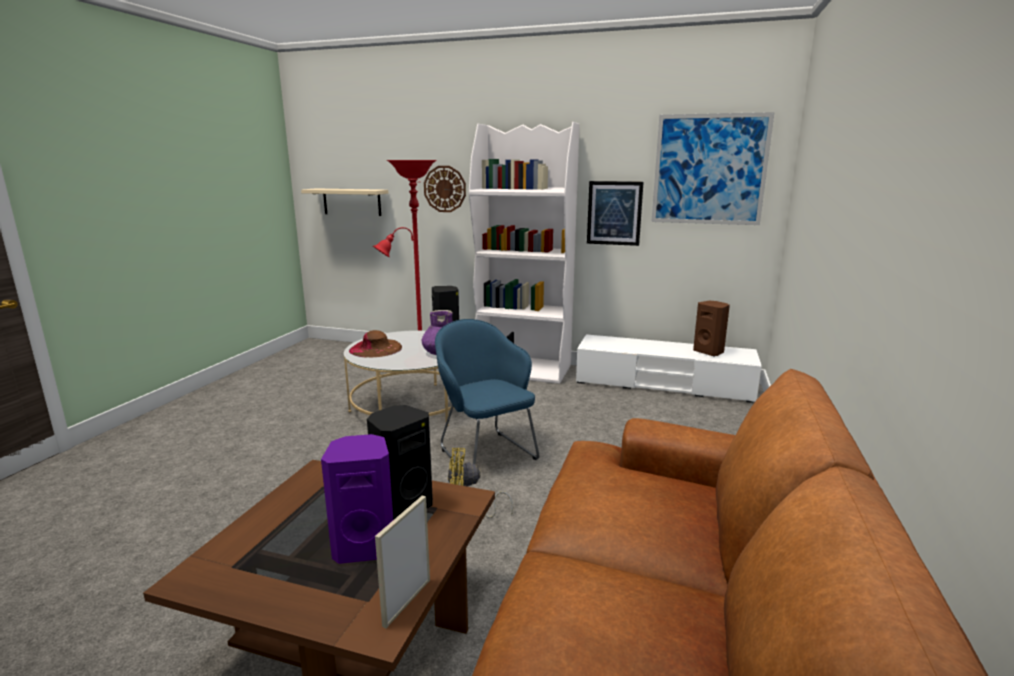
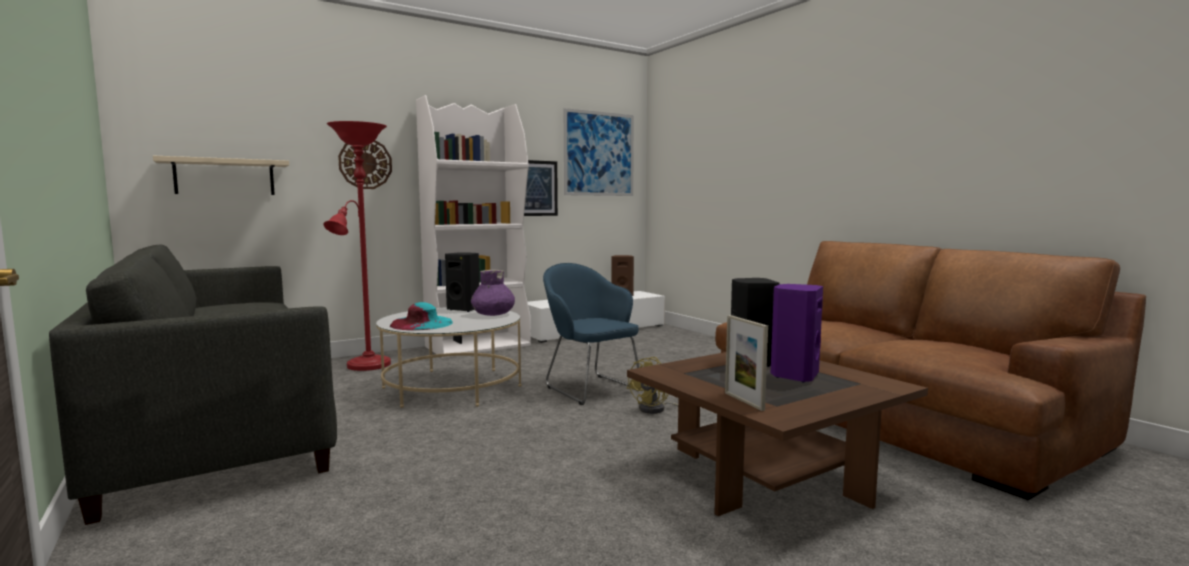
camera: 50 degrees left, 10 degrees down
(273, 382) = (215, 421): none -> grey sofa
(375, 348) = (421, 324): brown hat -> turquoise hat
(407, 602) = (871, 377): picture frame -> picture frame (744, 401)
(485, 452) = (589, 388): blue armchair -> blue armchair turned 45 degrees clockwise

